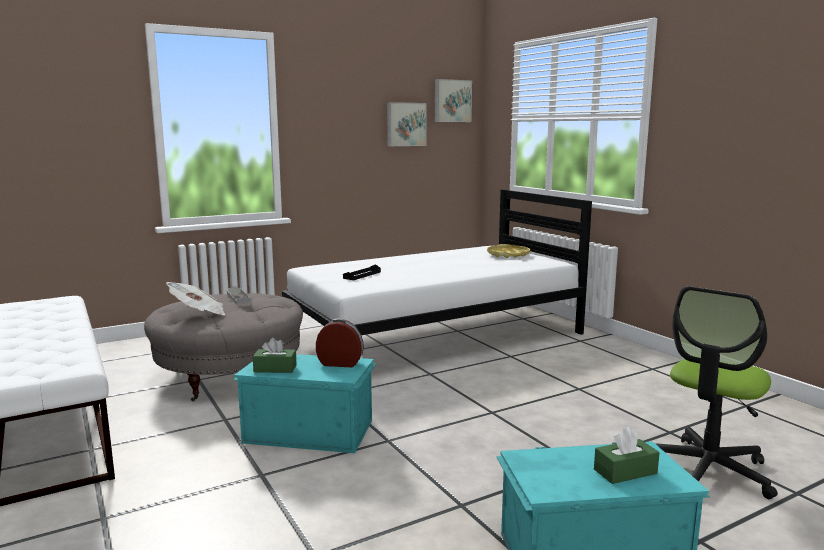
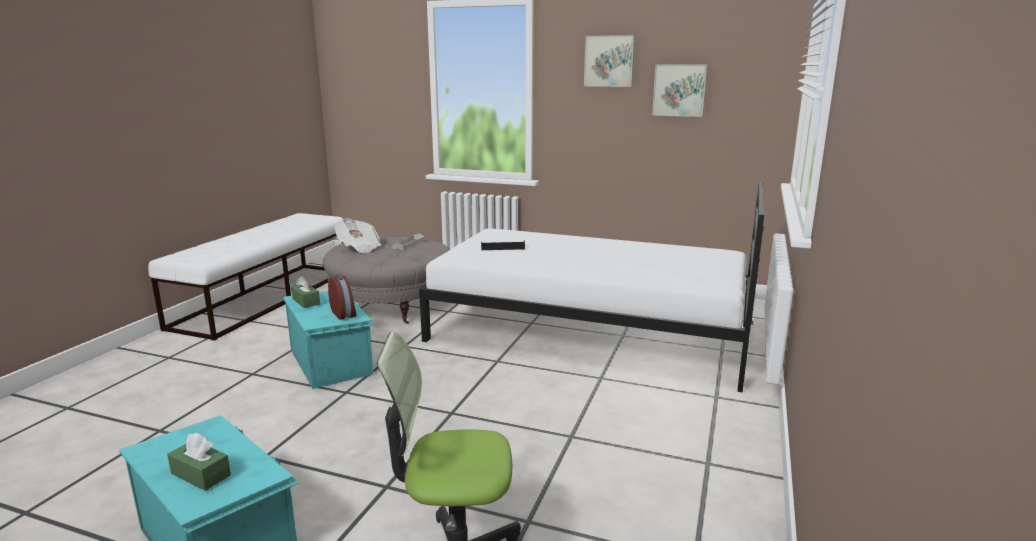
camera: 50 degrees right, 5 degrees up
(452, 101) = (751, 61): picture -> picture (609, 61)
(508, 255) = (698, 265): yellow tray -> none

